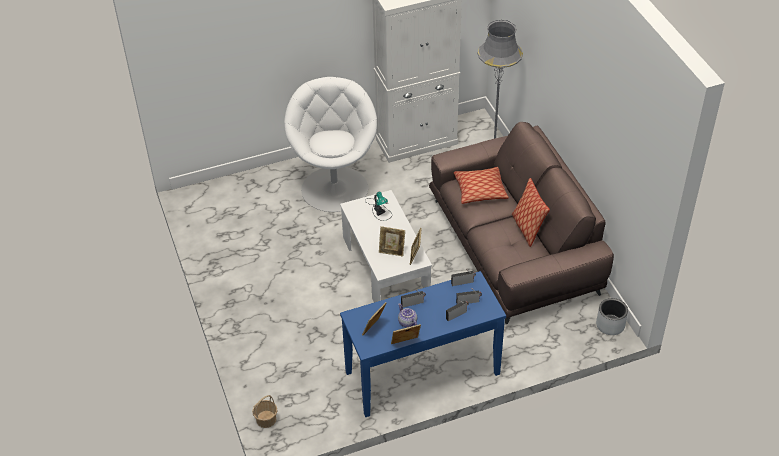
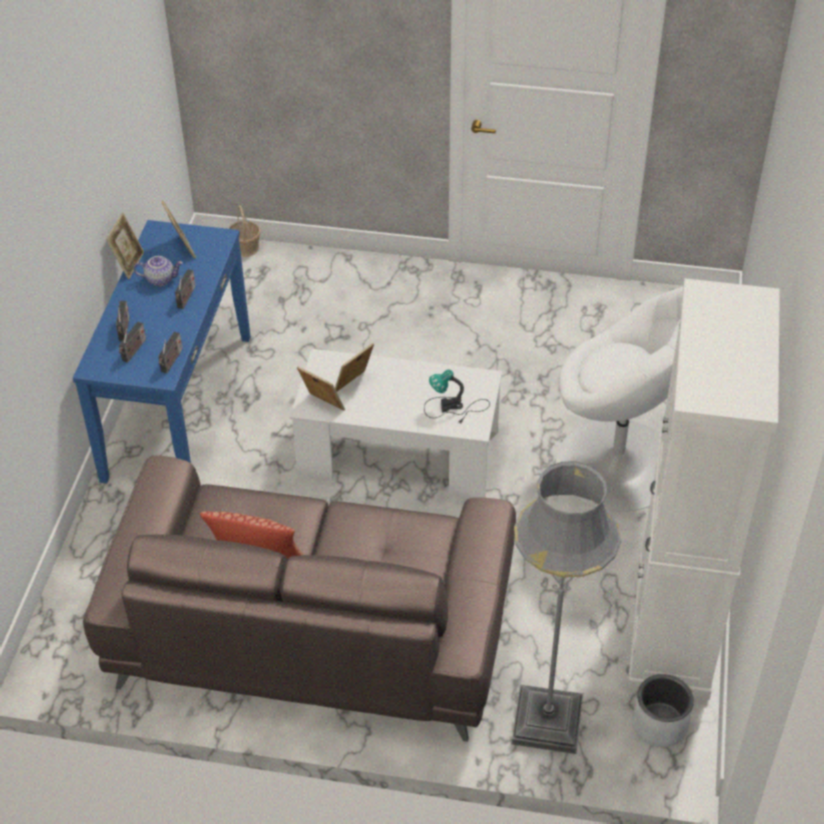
camera: 120 degrees right, 0 degrees up
(480, 190) = (396, 550): pillow -> none
(610, 325) = (51, 663): grey planter -> grey planter (659, 725)

